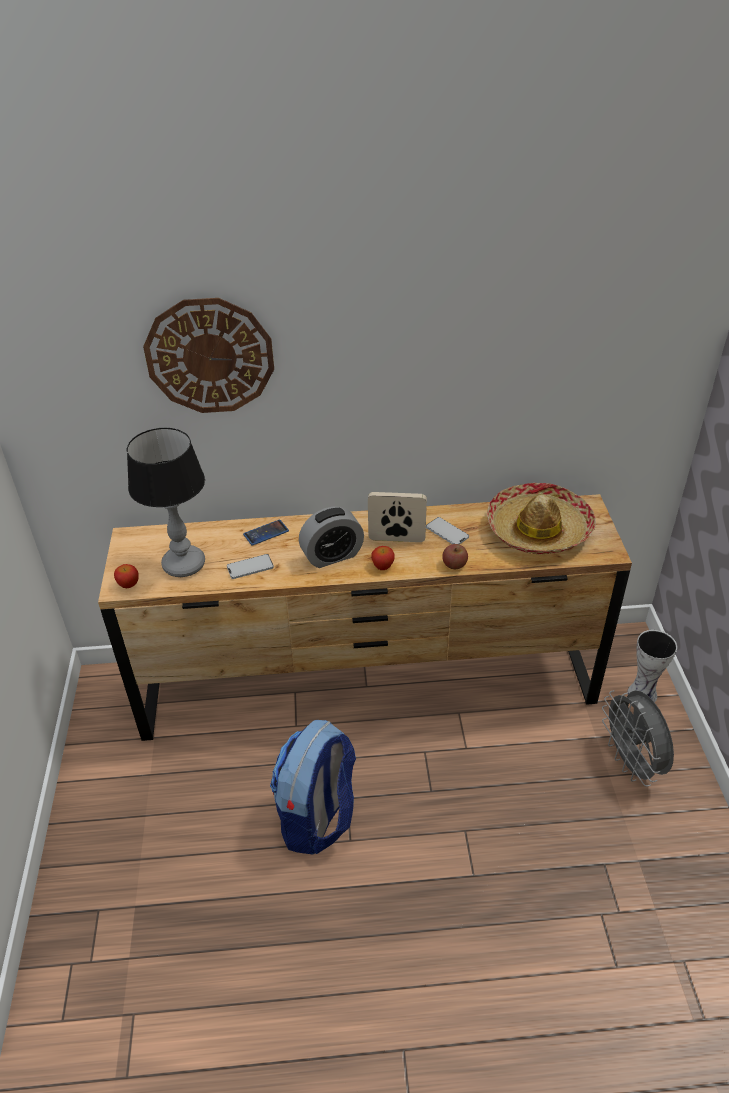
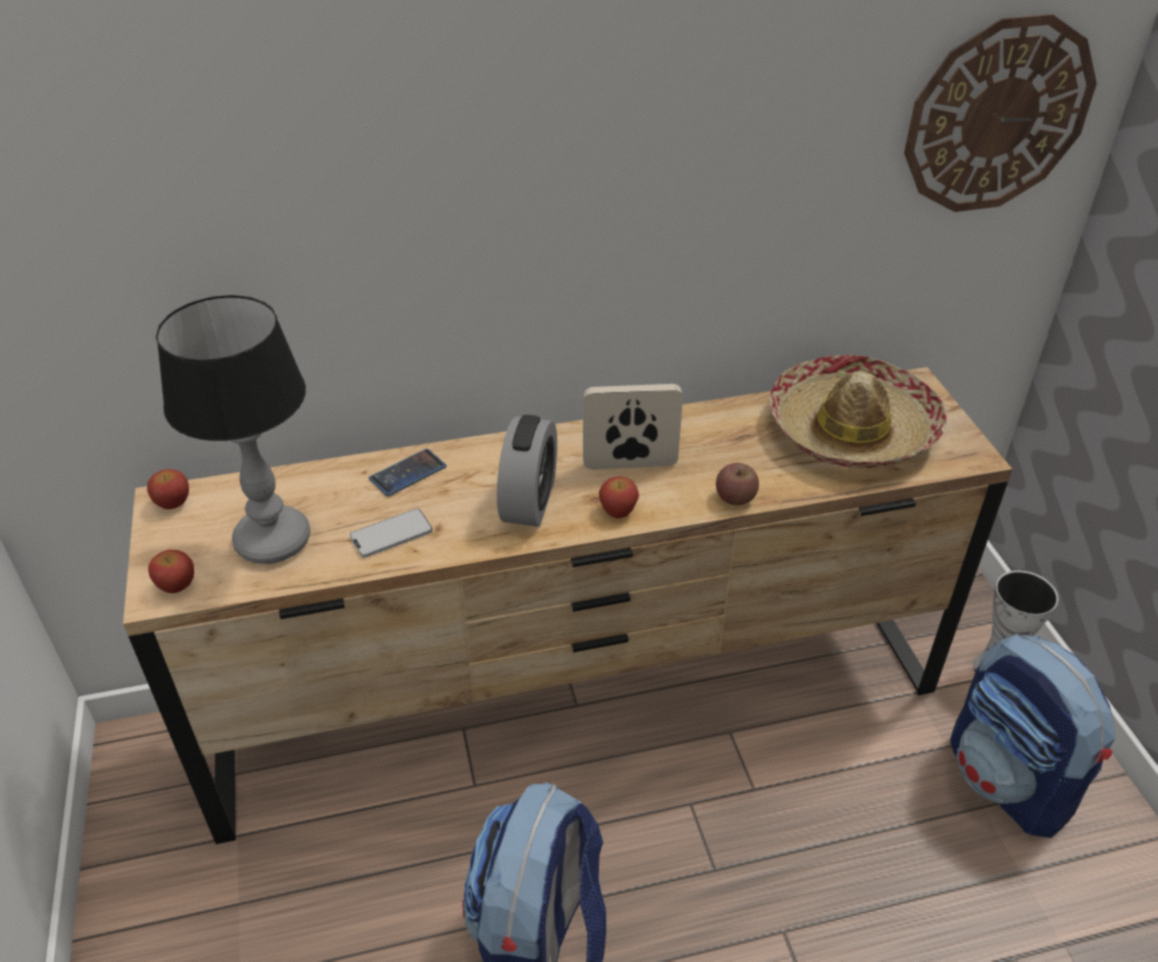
camera: 10 degrees left, 0 degrees up
(132, 538) = (173, 503): none -> apple
(210, 356) = (294, 163): wall clock -> wall clock (997, 116)
(332, 556) = (529, 501): alarm clock -> alarm clock turned 45 degrees counterclockwise
(447, 532) = (708, 446): phone -> none
(631, 763) = (1010, 781): grey fan -> backpack

